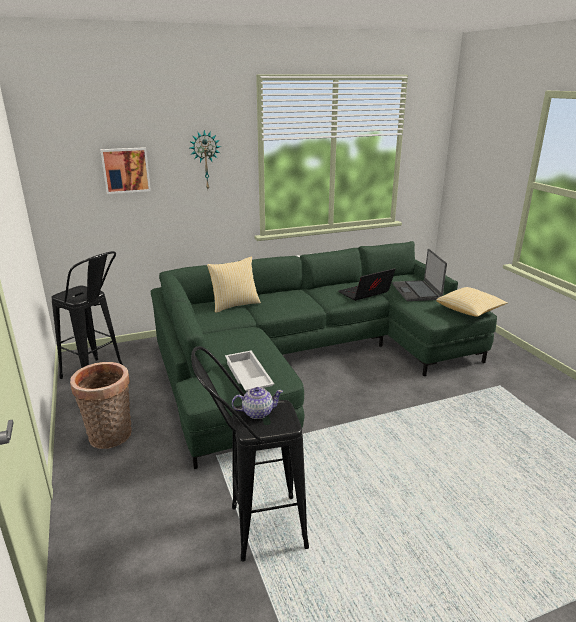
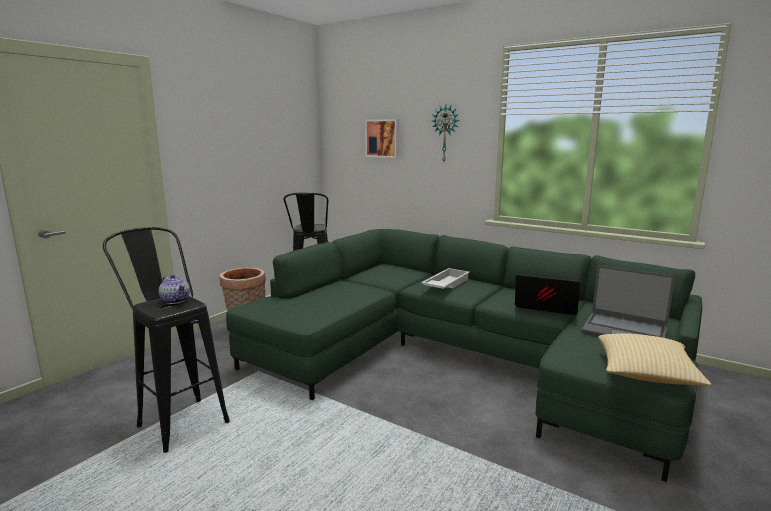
camera: 55 degrees right, 10 degrees down
(234, 305) = (412, 274): pillow -> none
(247, 377) = (292, 309): white tray -> white tray (445, 284)
(416, 291) = (624, 331): laptop -> laptop turned 105 degrees counterclockwise

